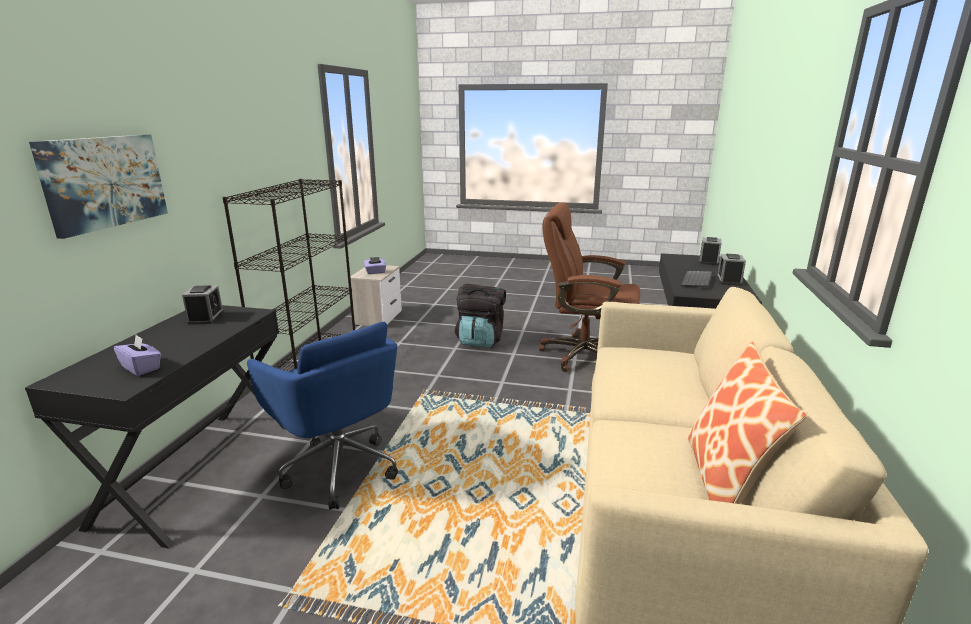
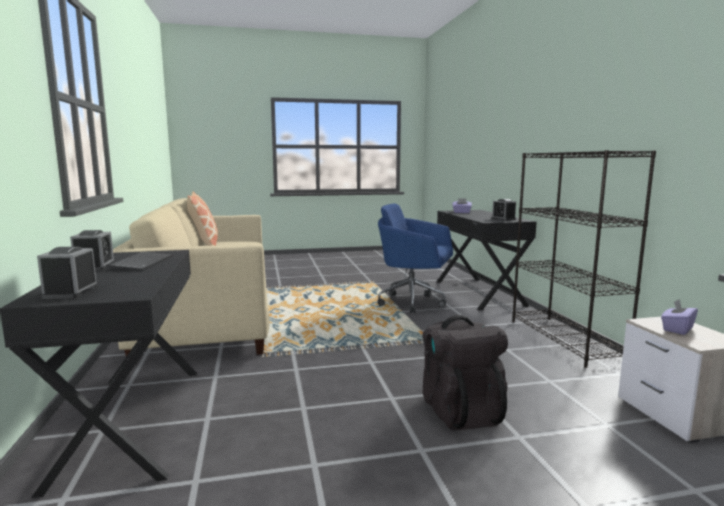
camera: 155 degrees right, 10 degrees down
(104, 182) = (517, 134): picture -> none
(585, 355) = (289, 419): brown office chair -> none

